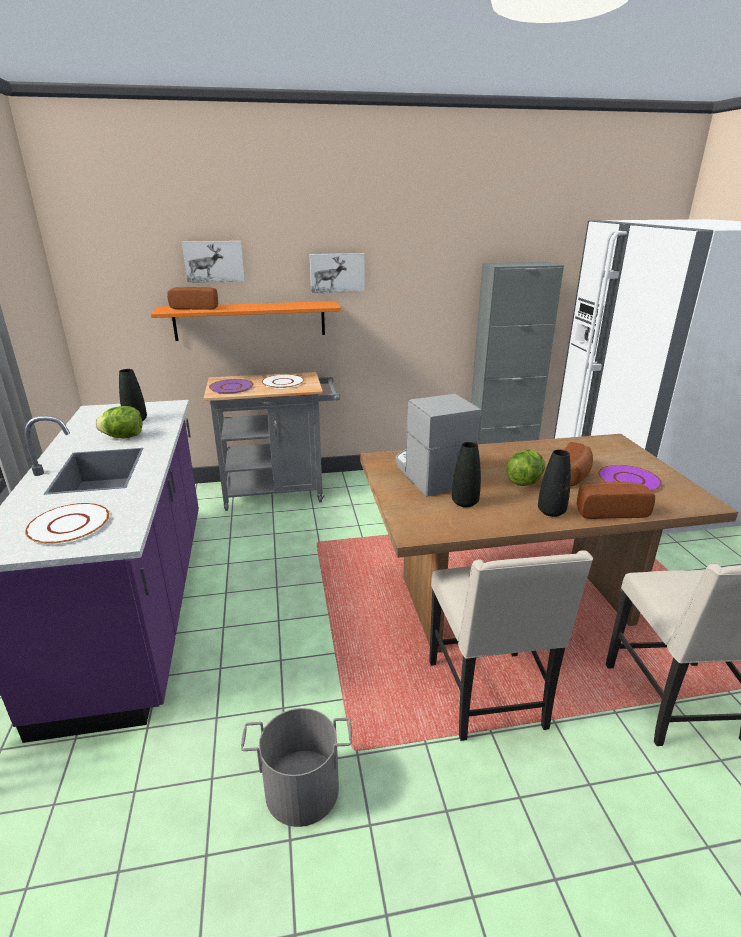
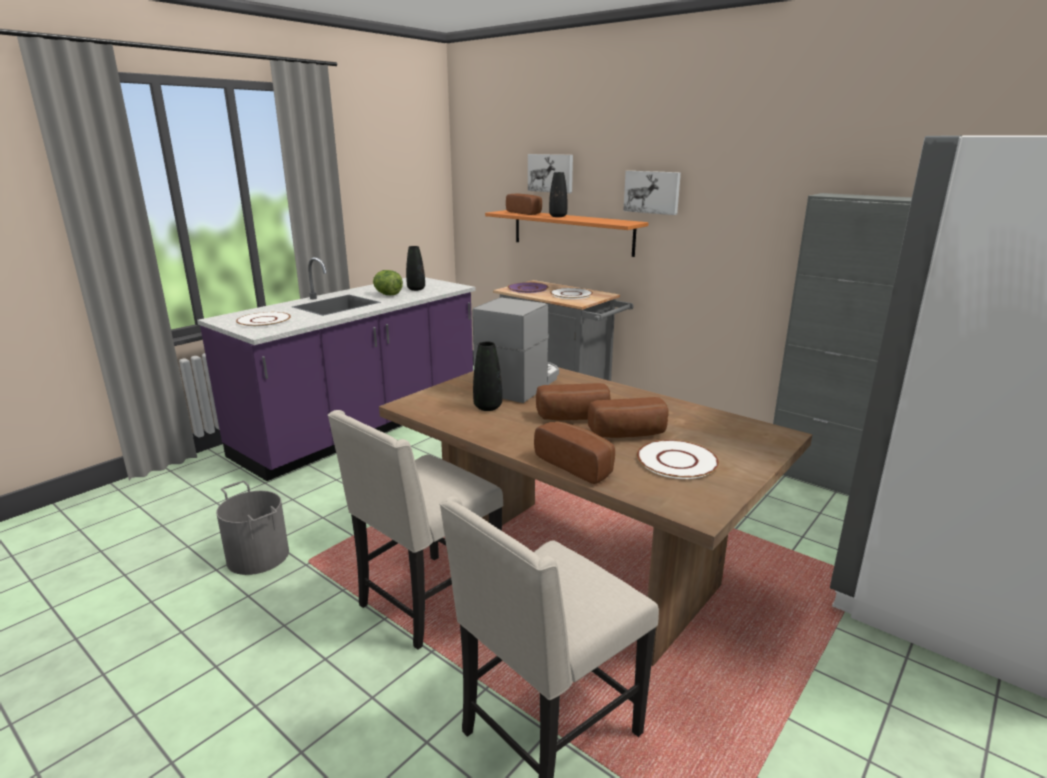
camera: 50 degrees right, 5 degrees down
(524, 481) = (574, 418): lettuce -> bread
(551, 512) = (529, 441): black vase -> black vase (558, 216)
(629, 480) = (677, 461): purple plate -> white plate

